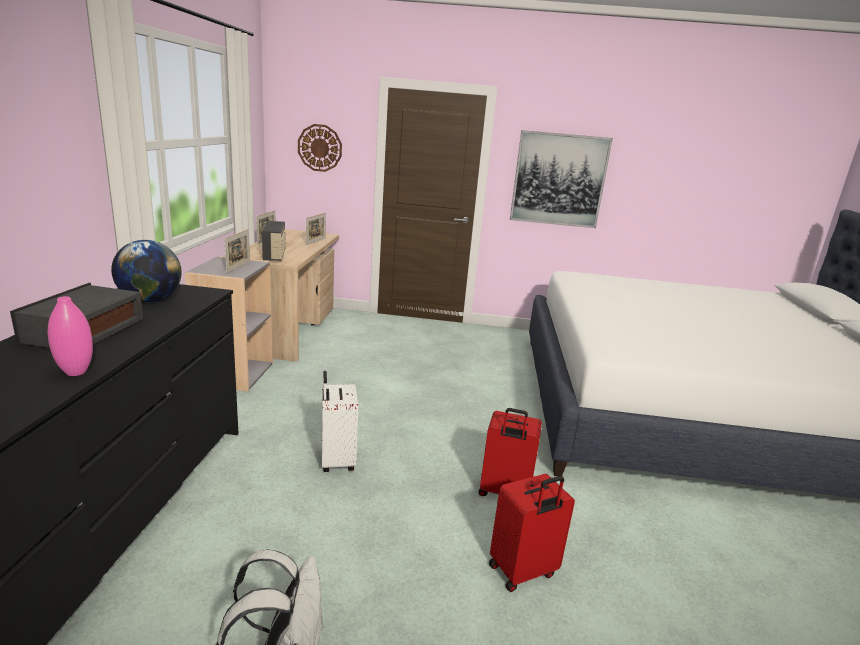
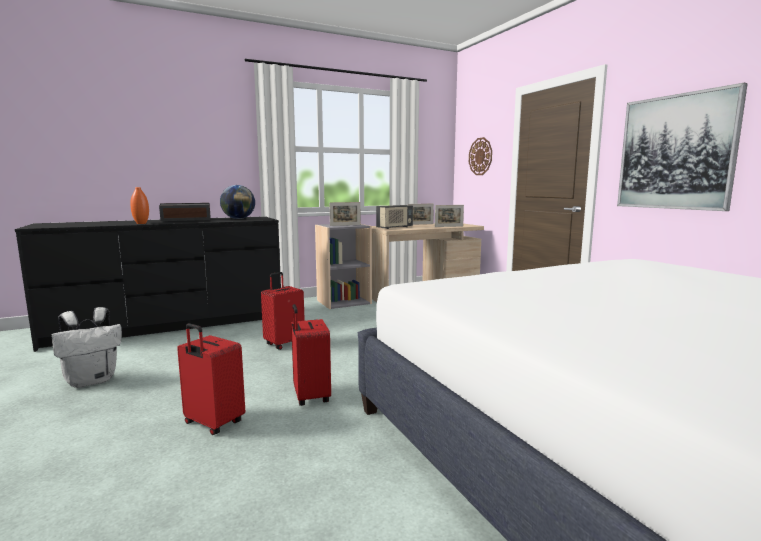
camera: 60 degrees right, 10 degrees down
(76, 372) = (141, 223): pink vase -> orange vase
(336, 461) = (284, 344): white suitcase -> red suitcase

